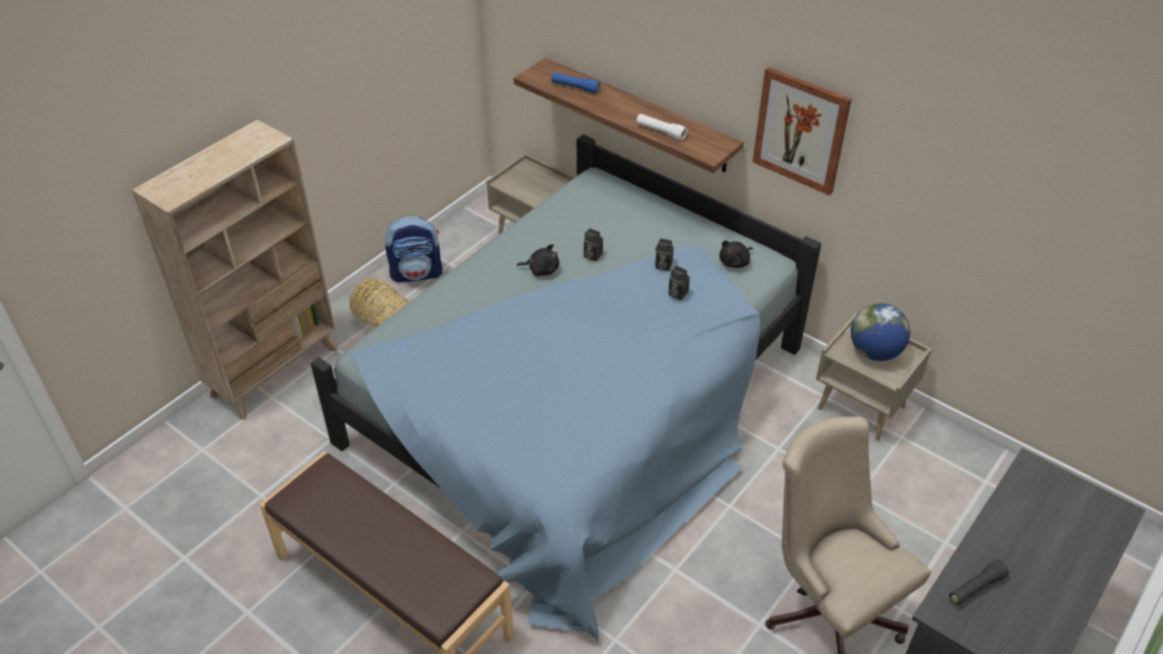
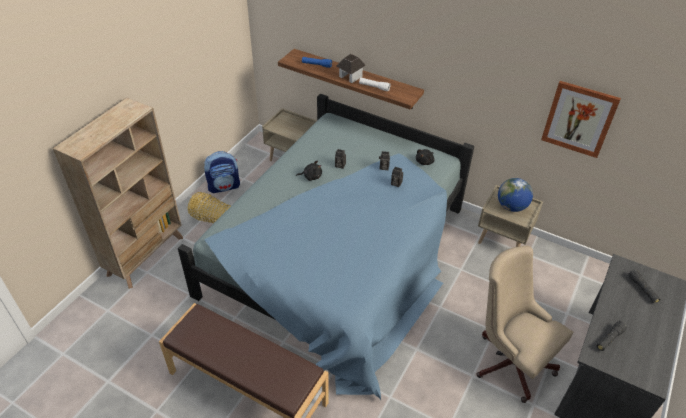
camera: 10 degrees left, 0 degrees up
(625, 111) = (350, 76): none -> toy house
(801, 130) = (461, 79): picture -> picture (579, 119)
(1057, 513) = (642, 289): none -> black flashlight

